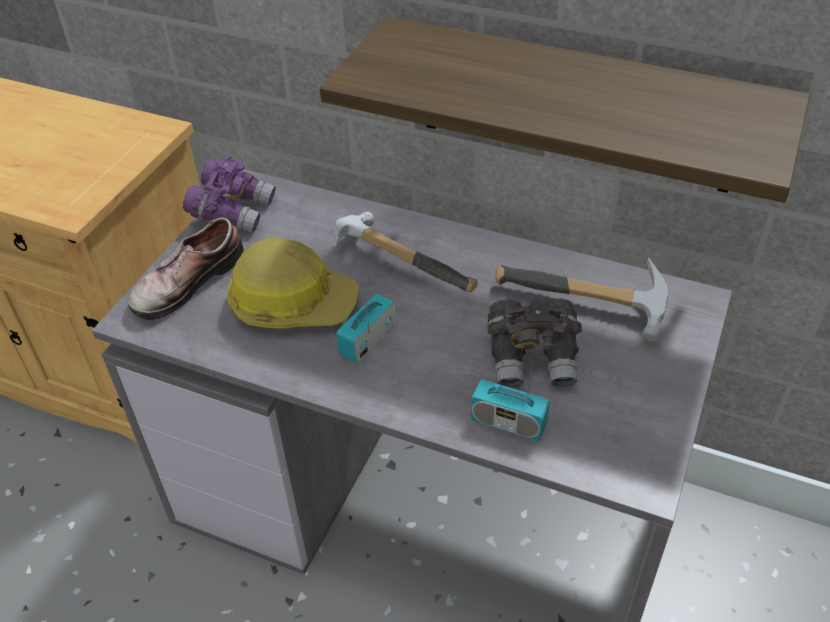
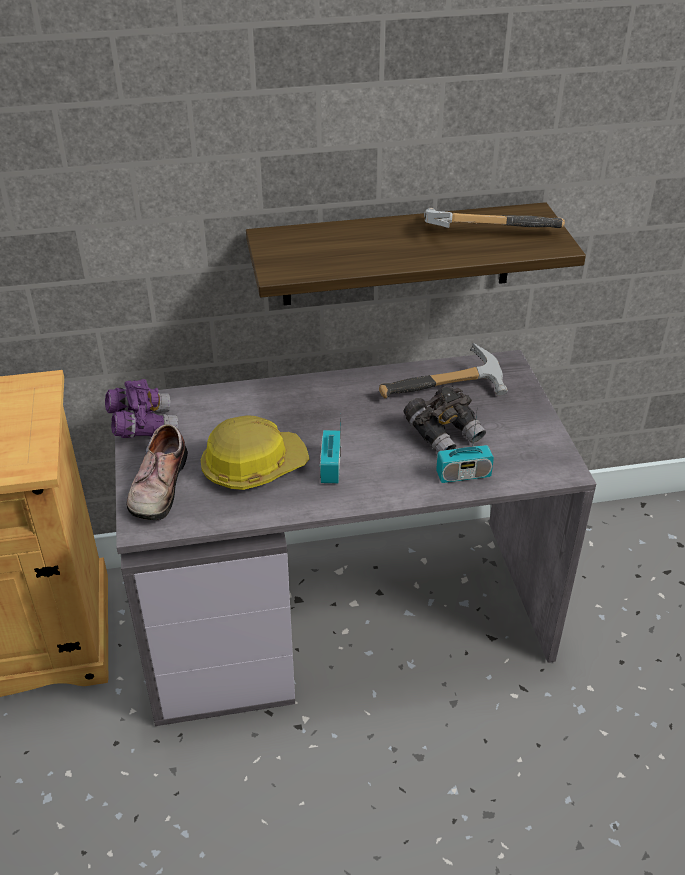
camera: 35 degrees left, 5 degrees down
(403, 260) = (304, 409): hammer -> hammer (485, 231)

